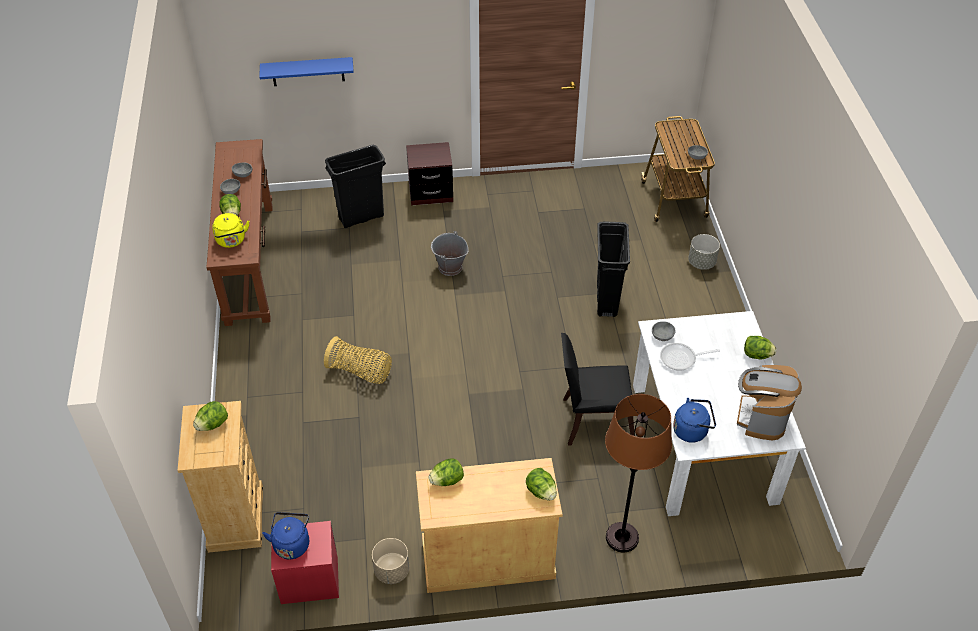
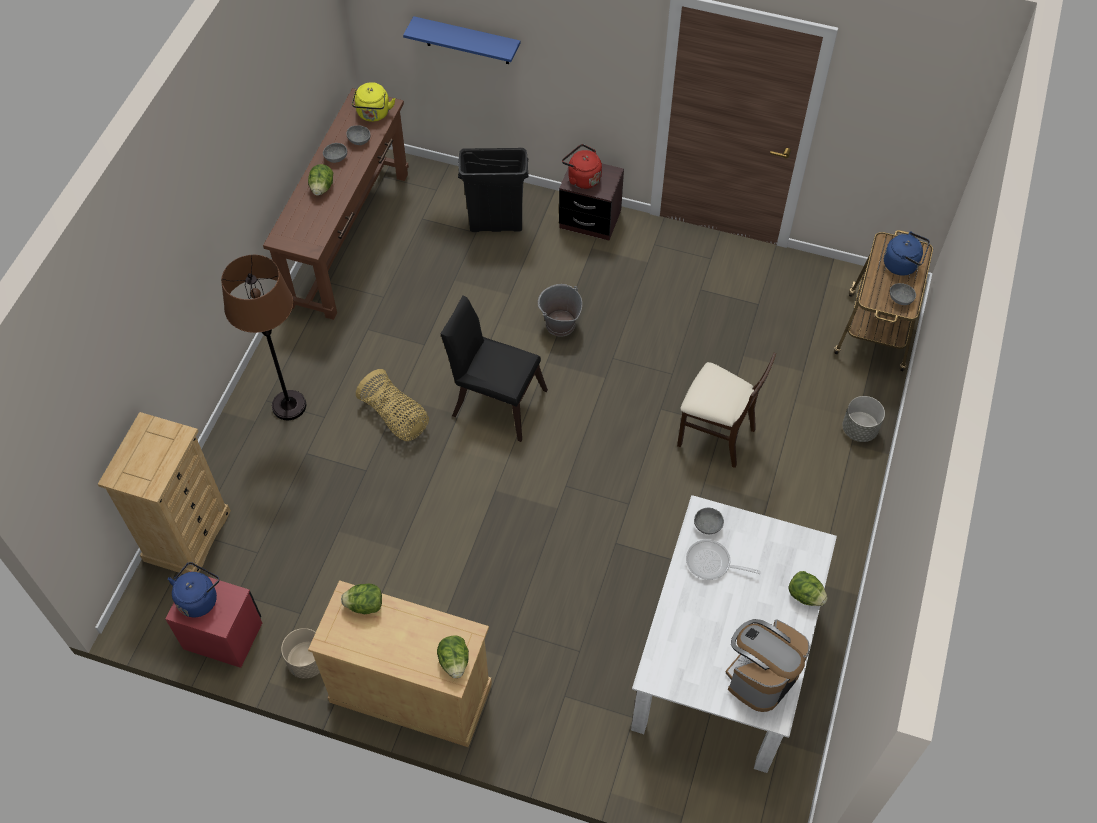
camera: 25 degrees right, 10 degrees up
(213, 424) = (156, 445): lettuce -> none
(231, 241) = (304, 222): yellow kettle -> yellow kettle (373, 114)
(422, 157) = (582, 178): none -> red kettle
(592, 420) = (613, 578): black chair -> black chair (494, 399)
(606, 300) = (715, 435): black trash can -> beige chair
(621, 537) = (565, 732): brown floor lamp -> brown floor lamp (289, 405)
(692, 430) = (670, 658): blue kettle -> blue kettle (902, 265)

